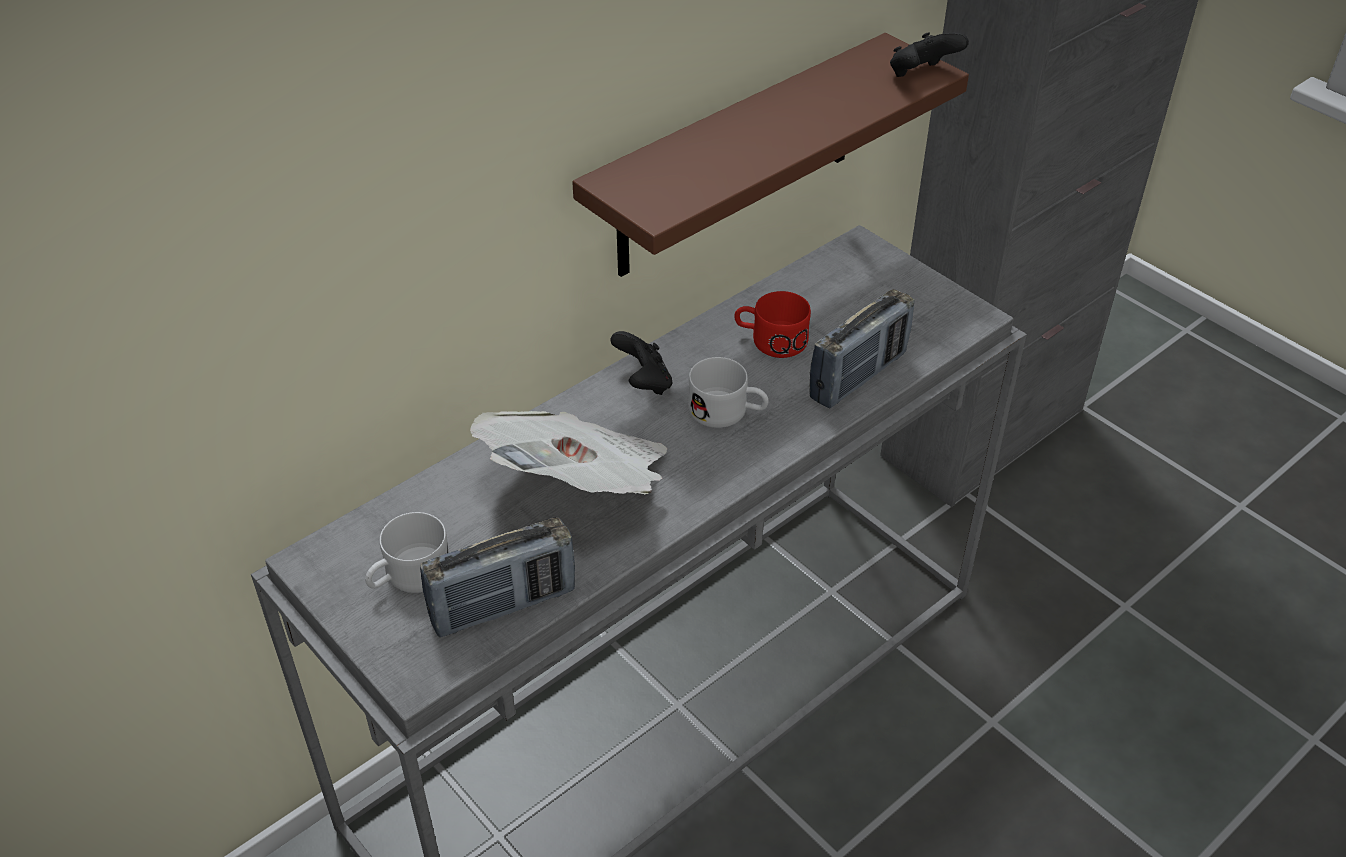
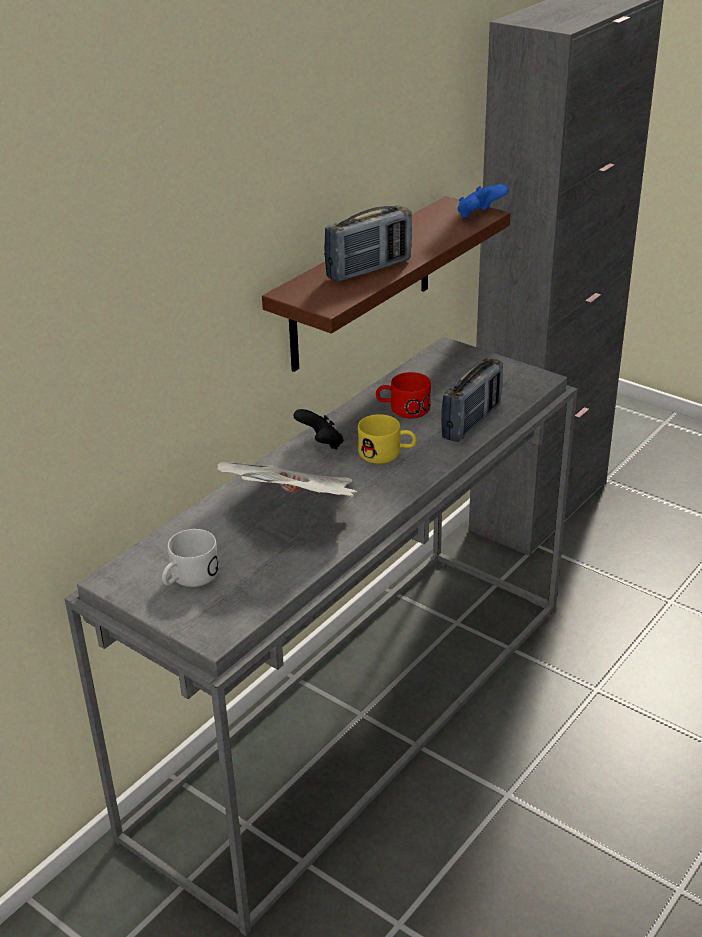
camera: 10 degrees left, 10 degrees down
(503, 605) = (264, 585): radio -> radio (369, 269)
(728, 412) = (387, 454): white mug -> yellow mug
(921, 75) = (479, 216): black game controller -> blue game controller

